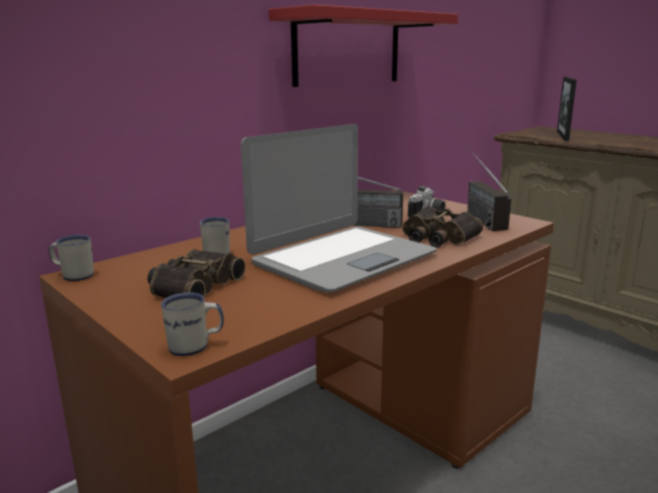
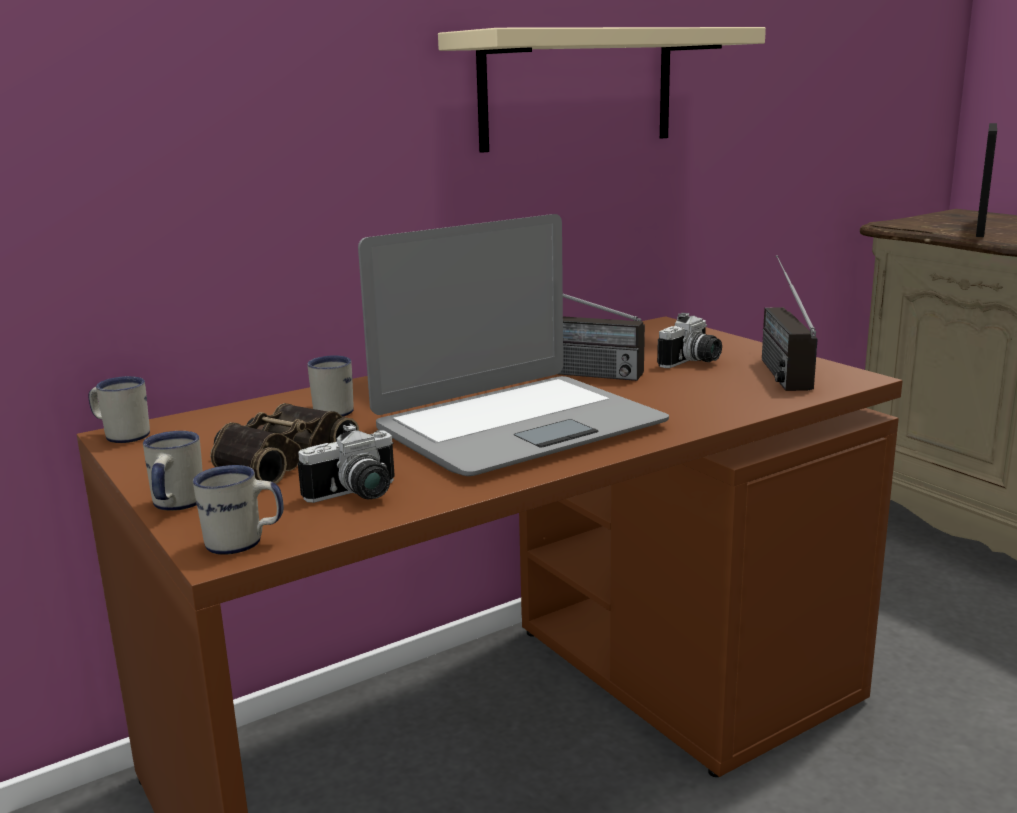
camera: 10 degrees right, 0 degrees up
(133, 323) = (175, 506): none -> white mug
(259, 309) = (357, 495): none -> camera
(348, 49) = (578, 89): red shelf -> beige shelf
(437, 237) = (687, 398): binoculars -> none

